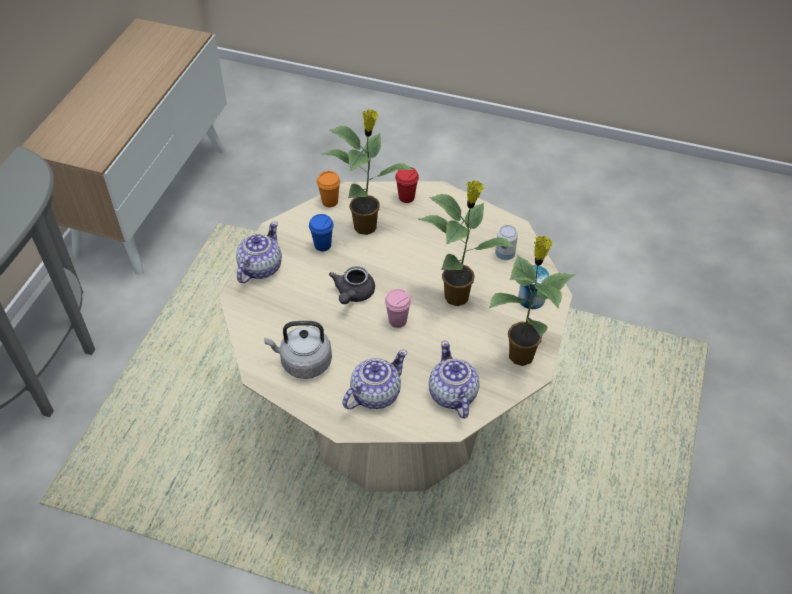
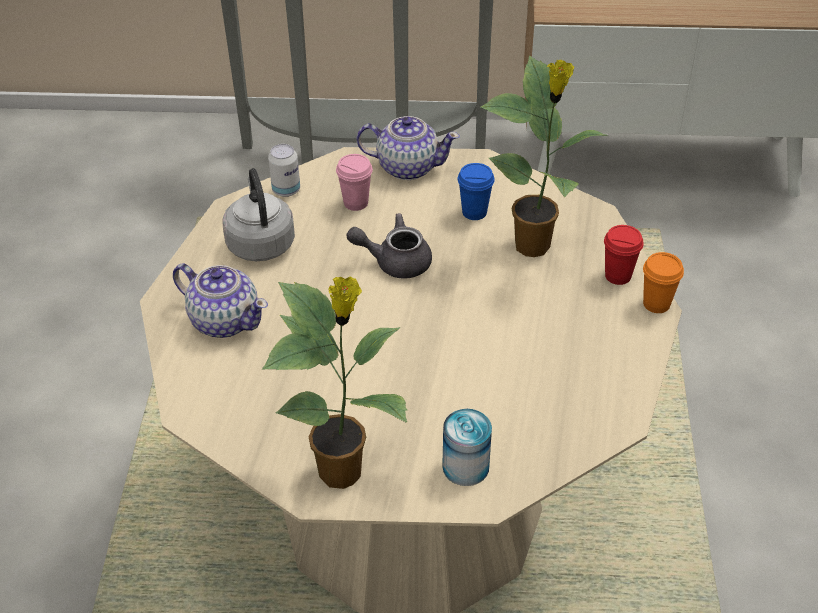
camera: 75 degrees right, 5 degrees down
(330, 202) = (563, 200): orange cup -> orange cup (656, 304)
(397, 321) = (362, 316): pink cup -> pink cup (356, 203)
(452, 395) = (242, 401): teapot -> none
(458, 296) = (436, 374): potted plant -> none
(504, 254) = (550, 416): can -> can (286, 190)

